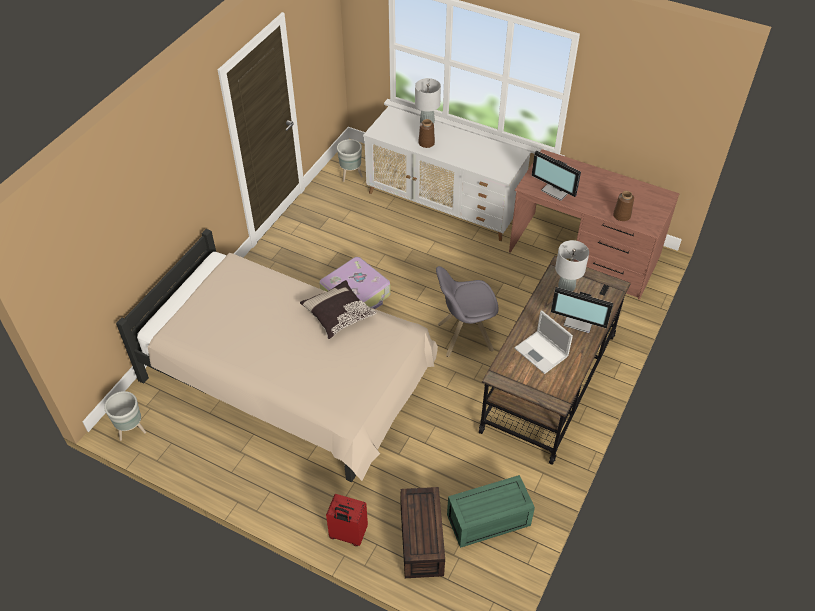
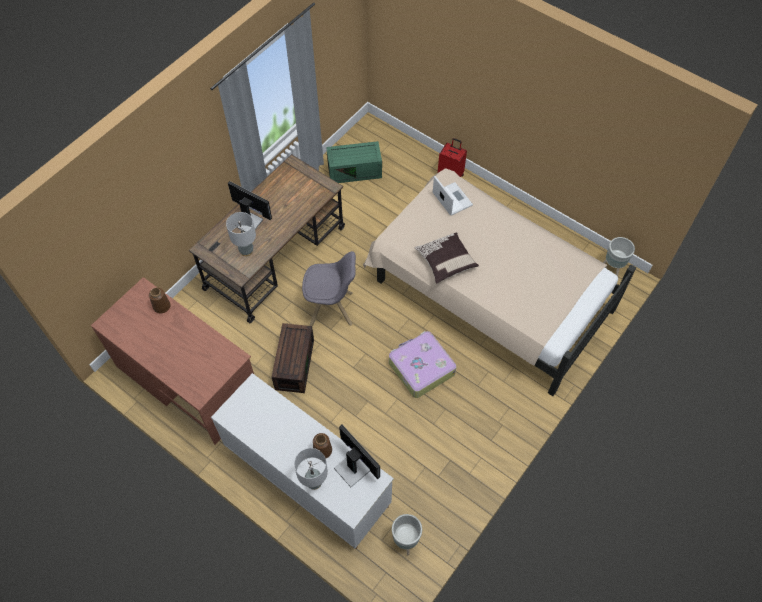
camera: 170 degrees left, 10 degrees up
(423, 541) = (401, 164): brown storage box -> brown storage box (294, 363)
(542, 353) = (289, 200): laptop -> laptop (451, 199)
(557, 190) = (209, 347): monitor -> monitor (353, 468)

